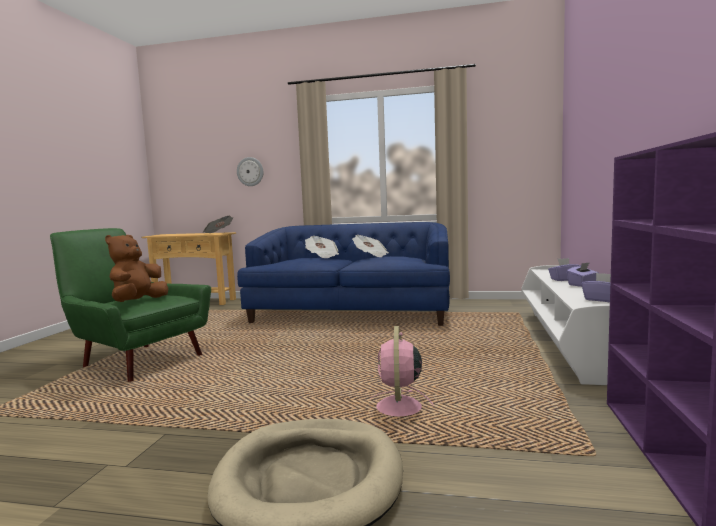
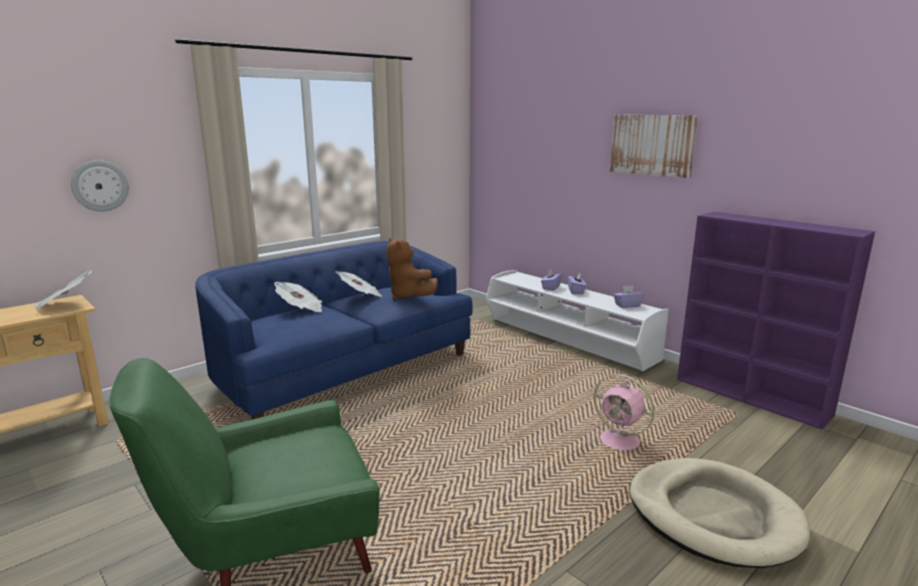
camera: 55 degrees left, 10 degrees up
(138, 302) = (309, 464): brown plush toy -> brown plush toy (408, 296)
(637, 84) = (652, 145): none -> picture

